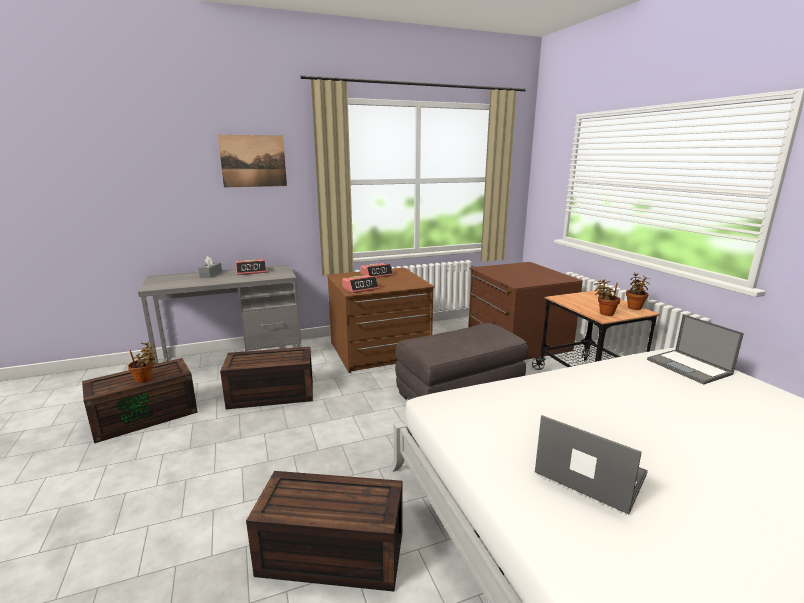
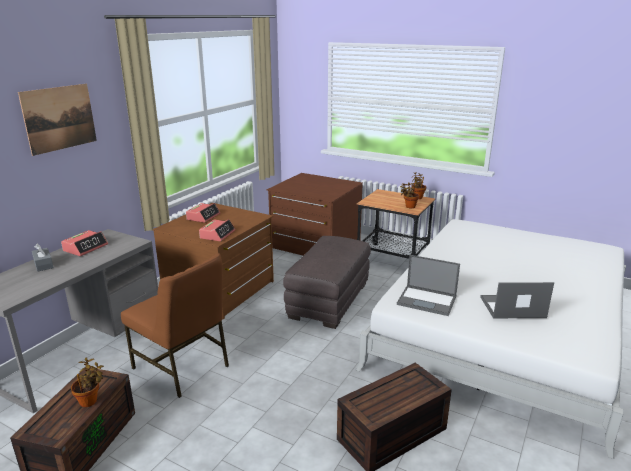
camera: 40 degrees left, 5 degrees up
(270, 395) = (182, 367): brown storage box -> brown chair
(689, 367) = (475, 230): laptop -> laptop (427, 300)

